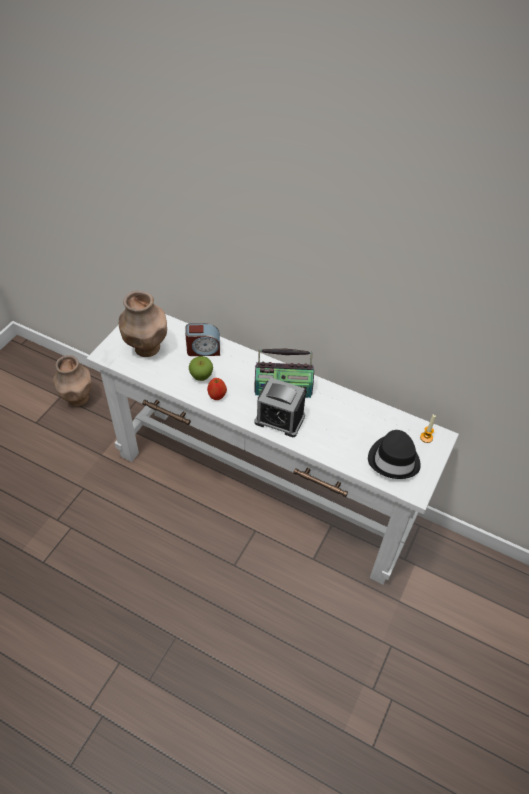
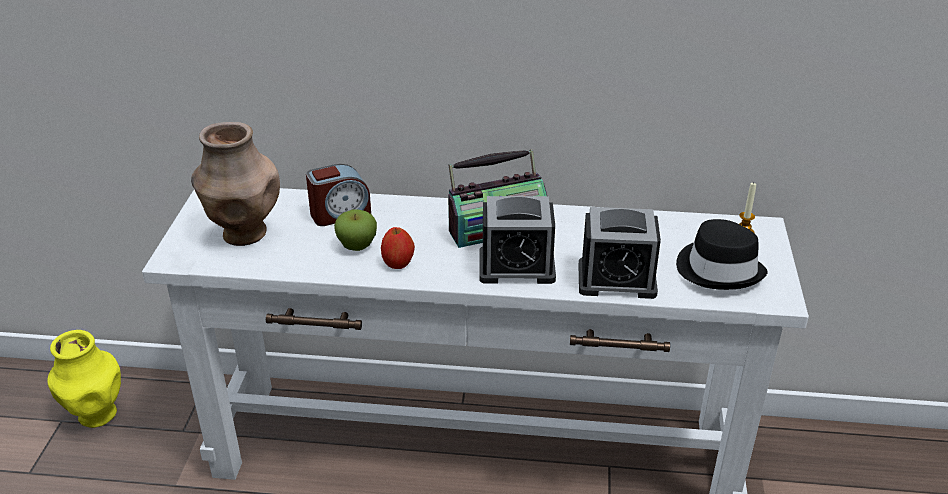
camera: 20 degrees left, 15 degrees down
(78, 399) = (96, 415): brown vase -> yellow vase
(330, 447) = (616, 280): none -> alarm clock

